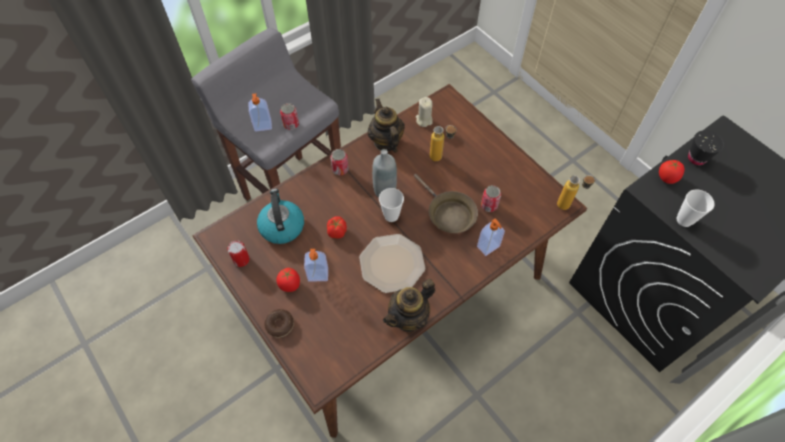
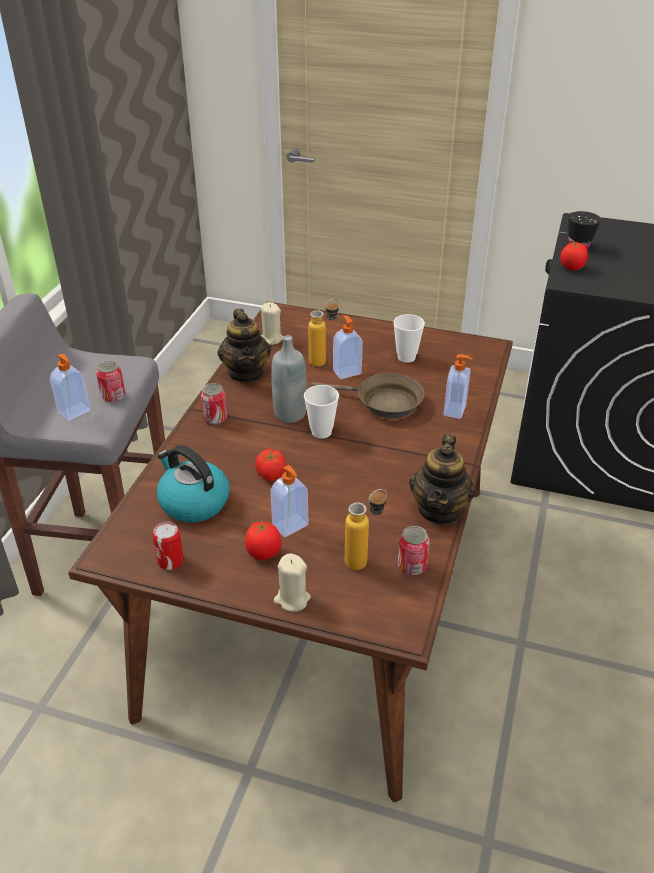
camera: 35 degrees left, 20 degrees down
(280, 325) = (292, 599): donut -> beige candle
(386, 142) = (246, 373): teapot -> teapot turned 135 degrees counterclockwise
(392, 264) = (369, 473): plate -> none
(447, 175) = (346, 372): none -> soap dispenser
(489, 205) = (418, 378): can -> can (412, 565)
(569, 206) = (495, 345): bottle -> bottle (364, 560)
(684, 220) = (620, 289): cup -> cup (406, 357)

